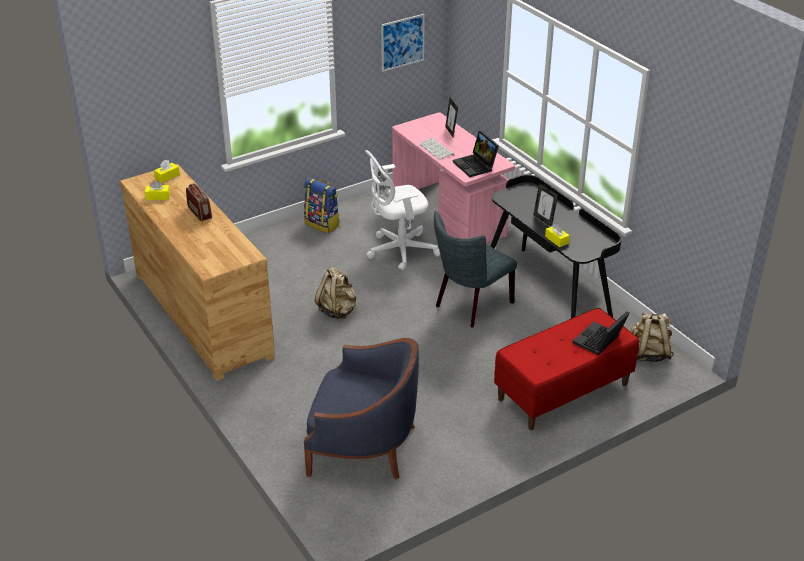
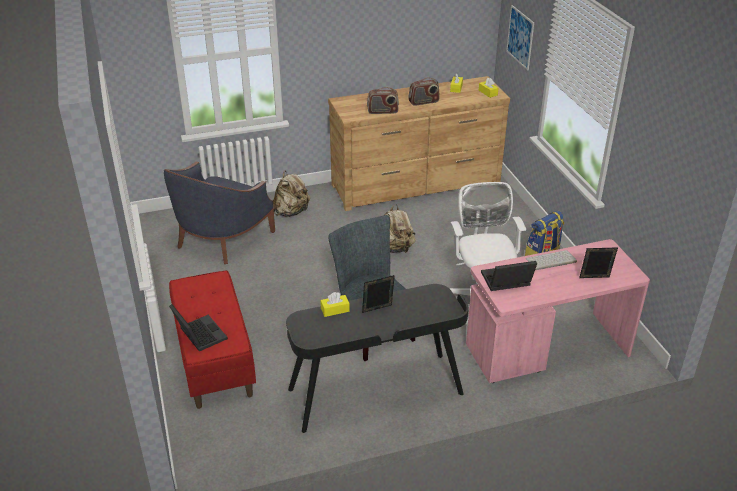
camera: 105 degrees right, 0 degrees up
(231, 236) = (382, 111): none -> radio
(402, 42) = (667, 170): picture -> picture (520, 37)
(649, 353) = (232, 443): beige backpack -> beige backpack (291, 212)

